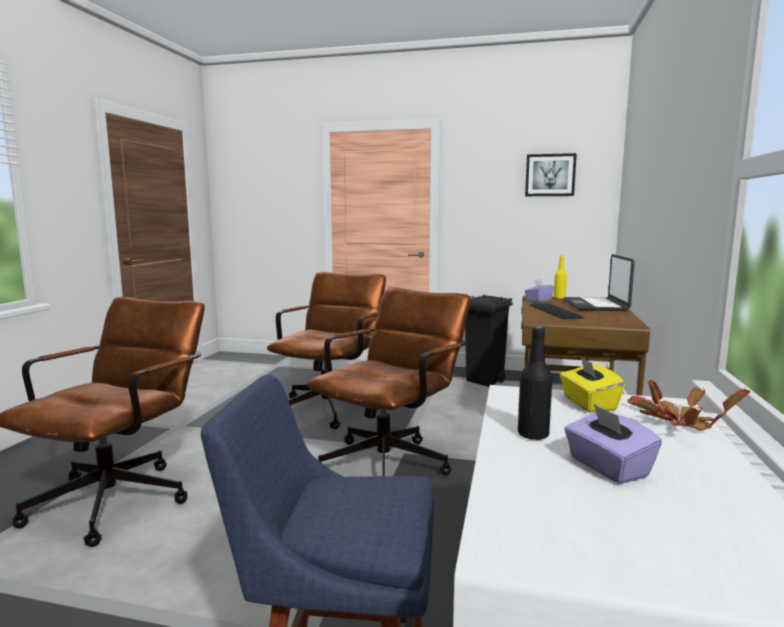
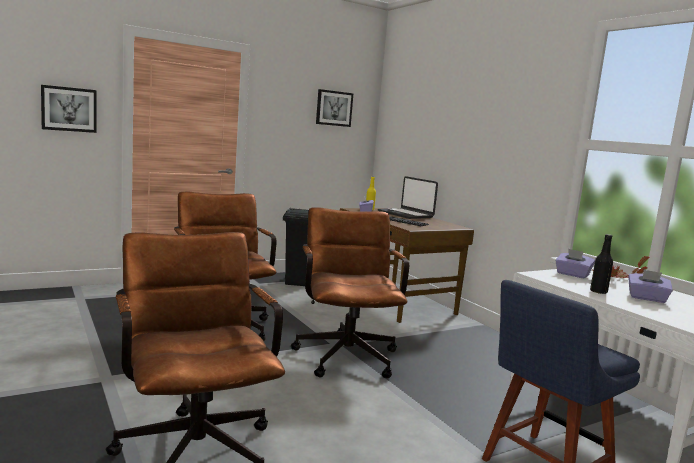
camera: 45 degrees left, 0 degrees up
(282, 204) = (69, 109): none -> picture
(588, 404) = (572, 274): yellow tissue box -> purple tissue box

